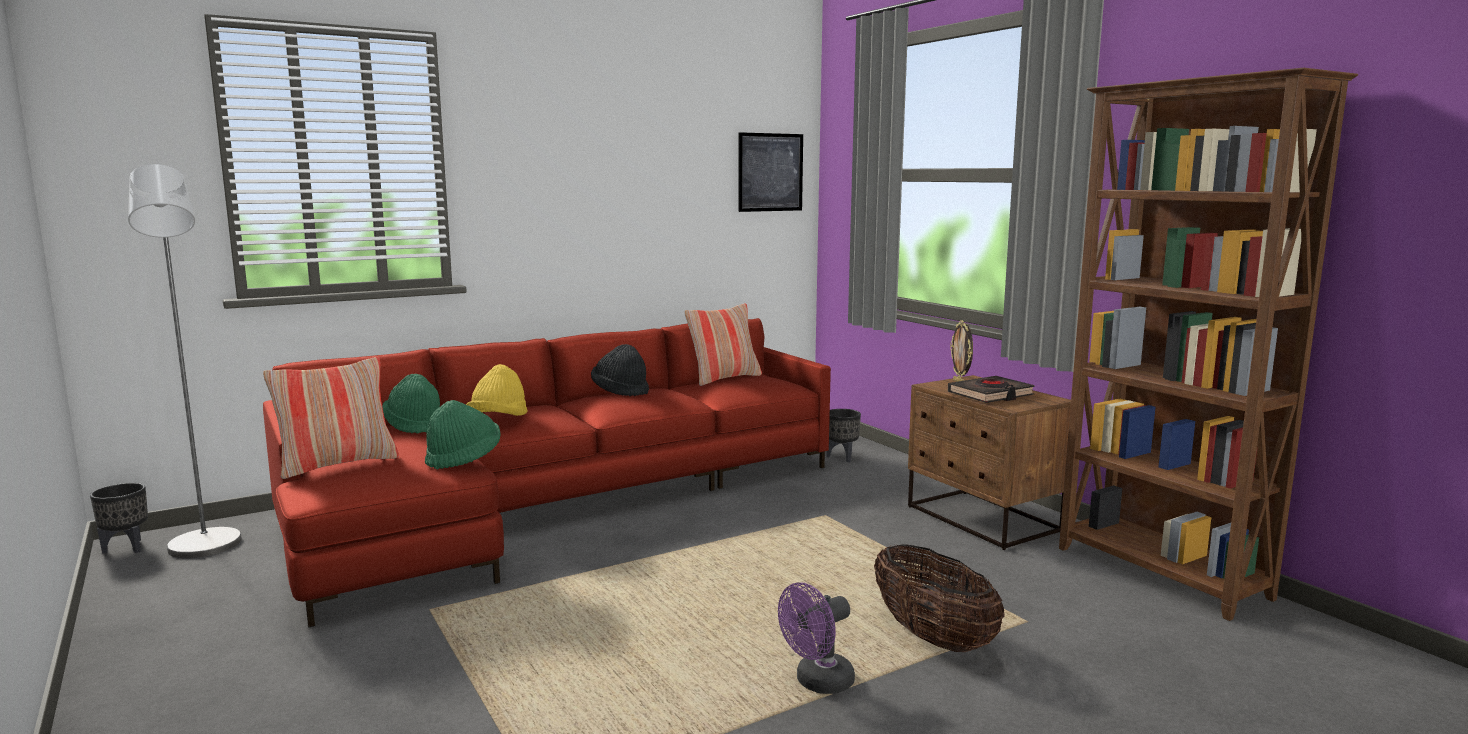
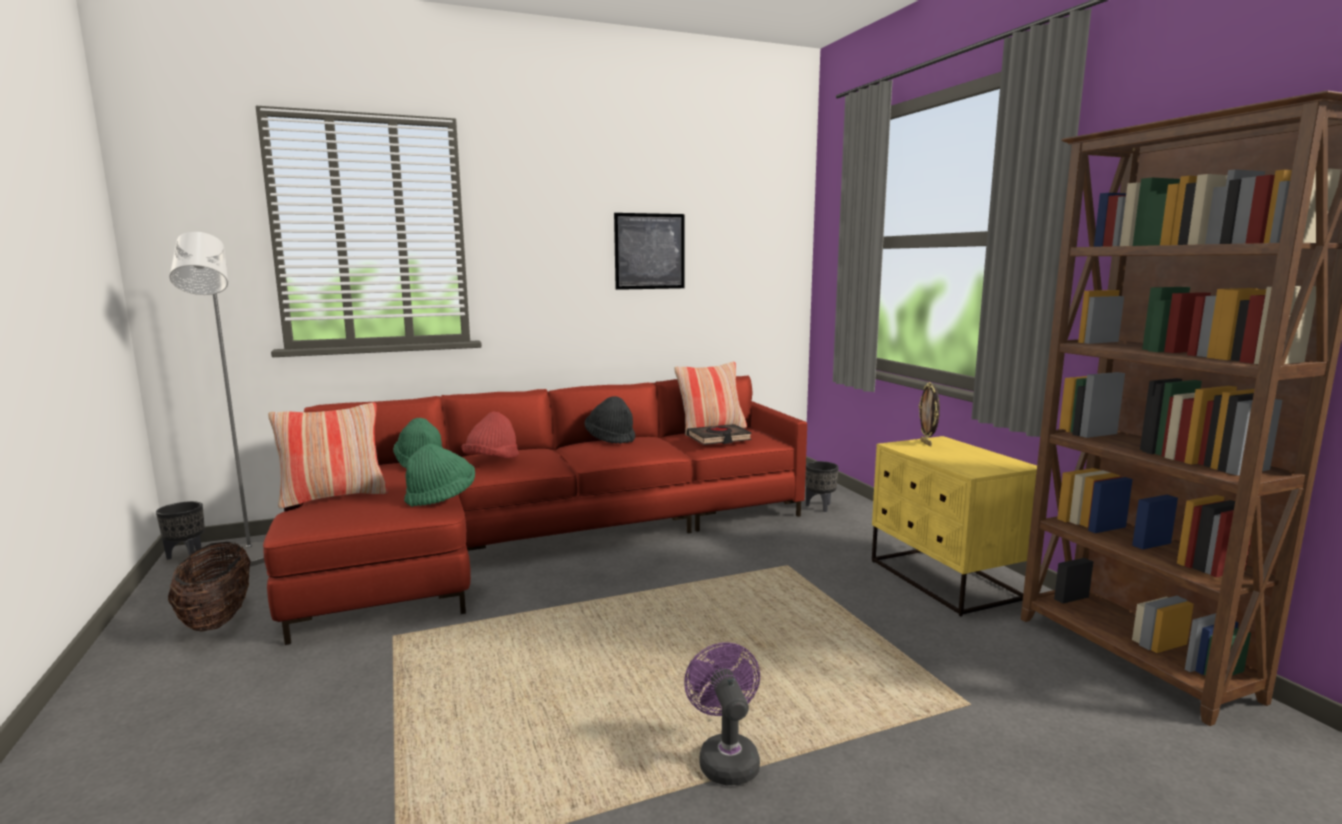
camera: 10 degrees right, 0 degrees up
(498, 419) = (492, 461): yellow hat -> red hat
(770, 172) = (765, 243): picture -> picture (649, 251)
(817, 683) = (725, 758): purple fan -> purple fan turned 105 degrees clockwise
(933, 637) = (862, 714): basket -> basket (217, 618)
(982, 520) = (944, 580): brown nightstand -> yellow nightstand
(990, 395) = (954, 457): black book -> black book (719, 439)

